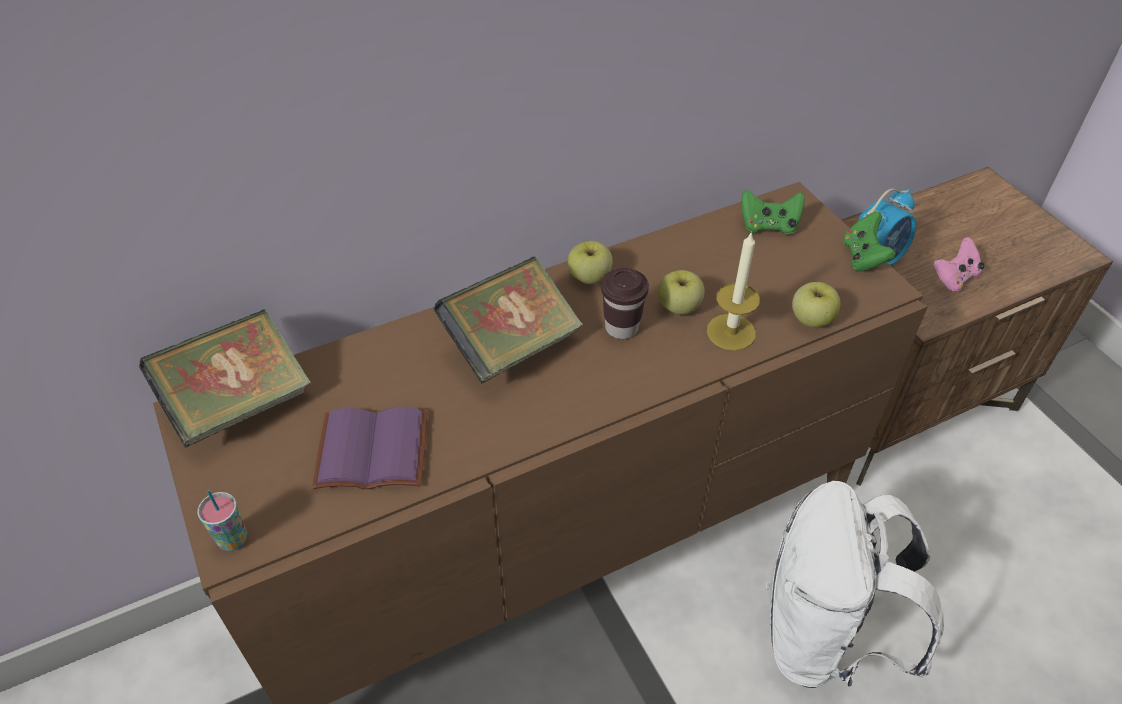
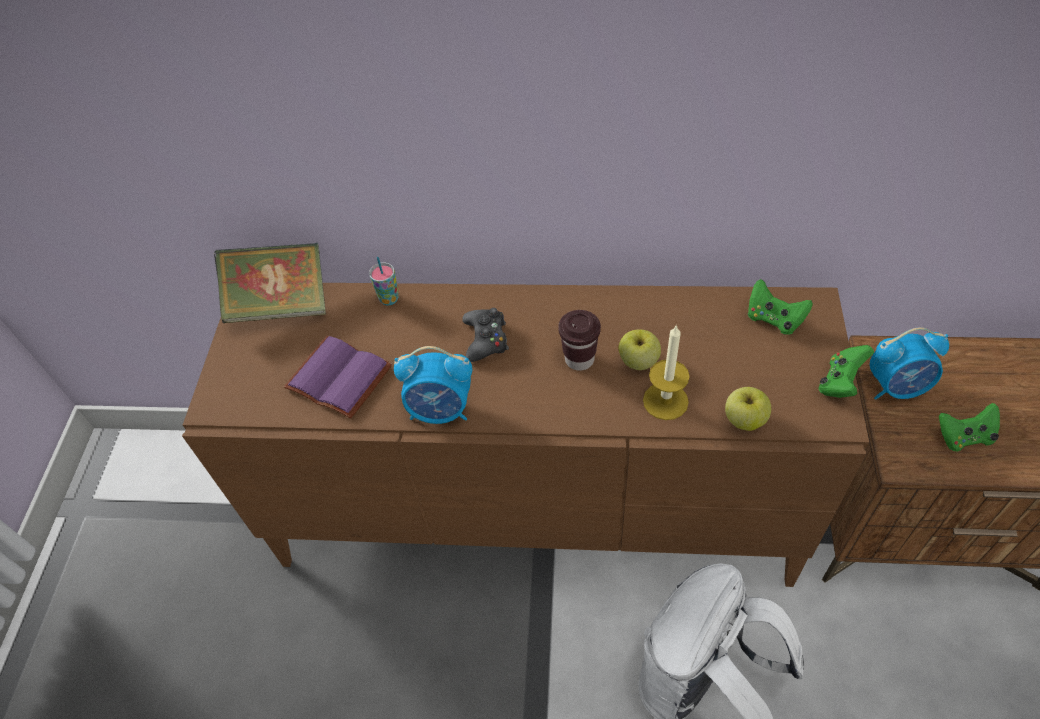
camera: 35 degrees right, 5 degrees up
(233, 540) = (218, 400): cup -> cup (389, 299)
(511, 346) = (486, 339): book -> black game controller
(516, 434) = (441, 410): none -> alarm clock
(589, 277) = (585, 306): apple -> none
(954, 278) = (964, 437): pink game controller -> green game controller

